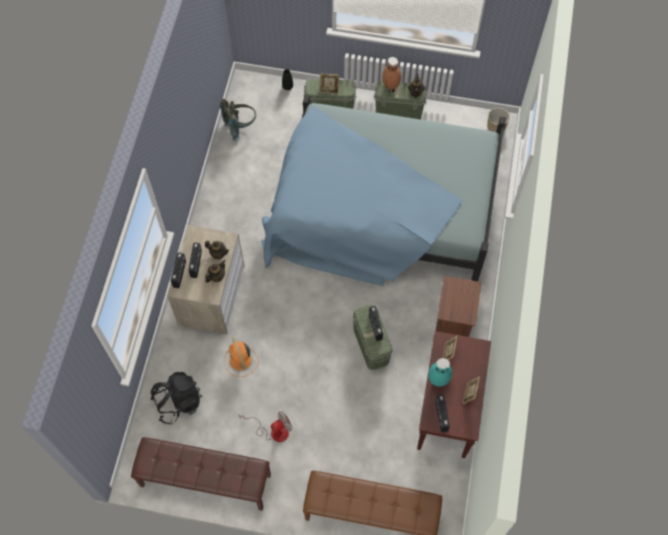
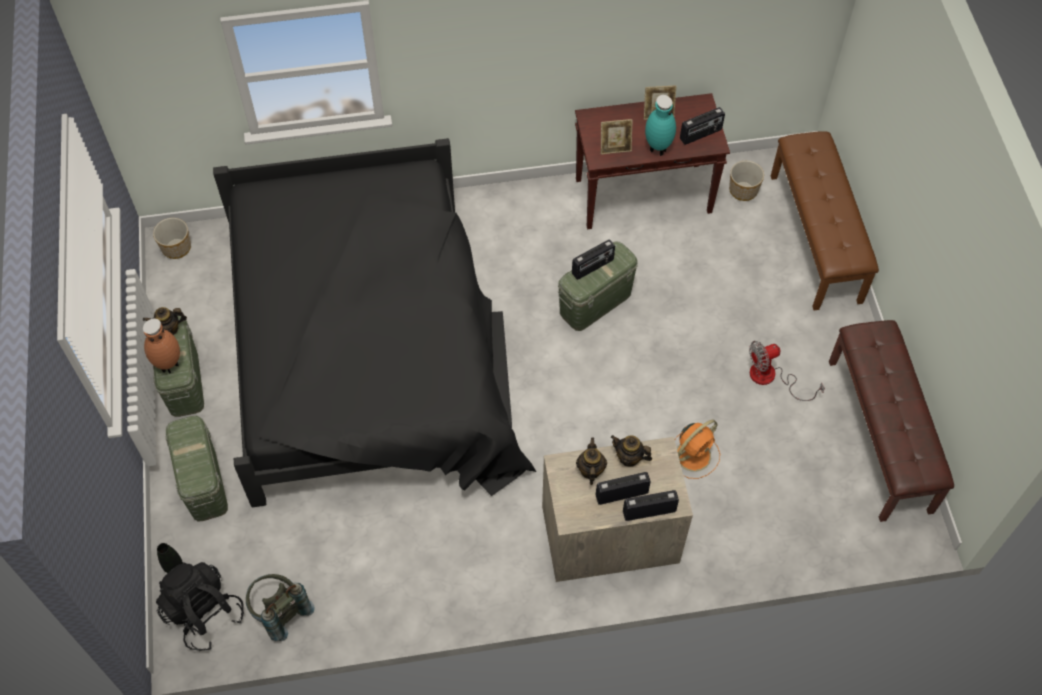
camera: 110 degrees left, 5 degrees down
(178, 402) = (794, 514): black backpack -> black backpack (204, 613)
(273, 431) = (771, 378): fan -> fan turned 60 degrees counterclockwise
(329, 90) = (197, 453): picture frame -> none
(380, 208) = (372, 354): blue bed -> black bed
(430, 480) = (742, 190): none -> planter
(453, 324) = (523, 219): brown nightstand -> none

